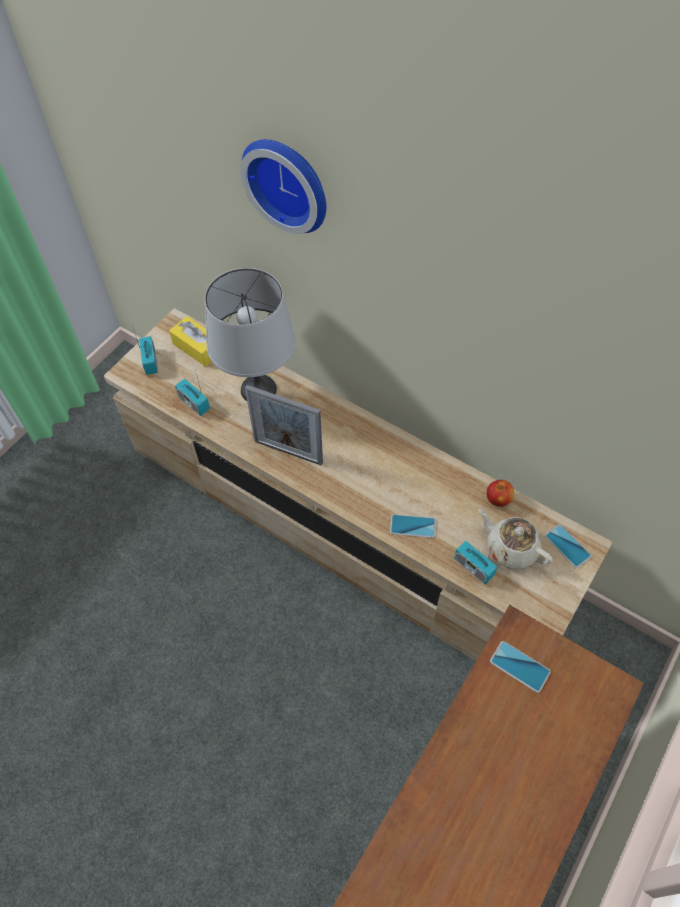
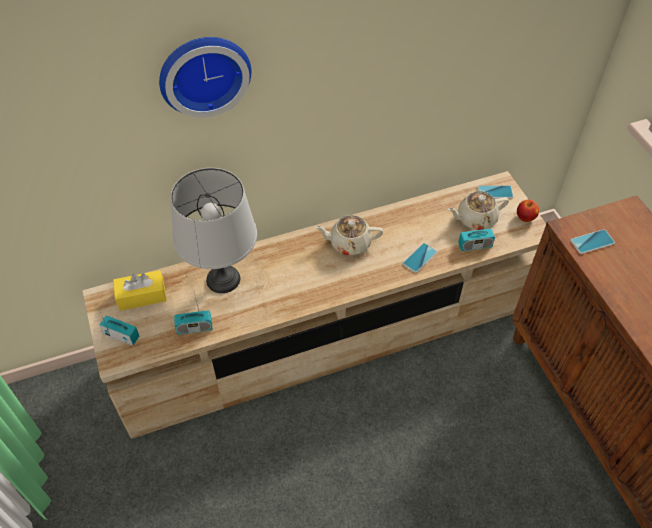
camera: 55 degrees left, 5 degrees down
(288, 452) = (297, 292): picture frame -> none
(379, 456) = (349, 243): none -> beige teapot
(498, 499) = (435, 203): apple -> apple (525, 217)

